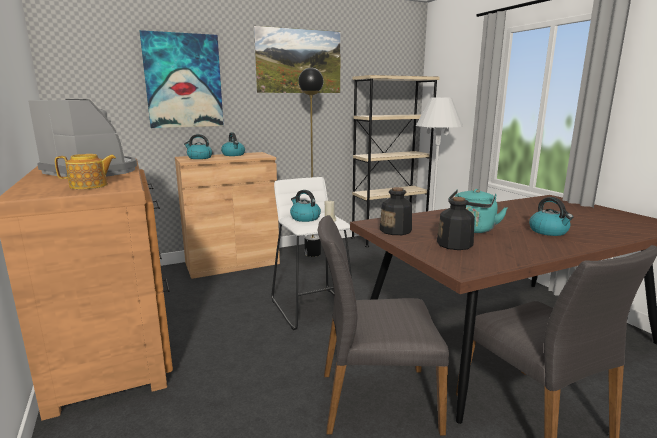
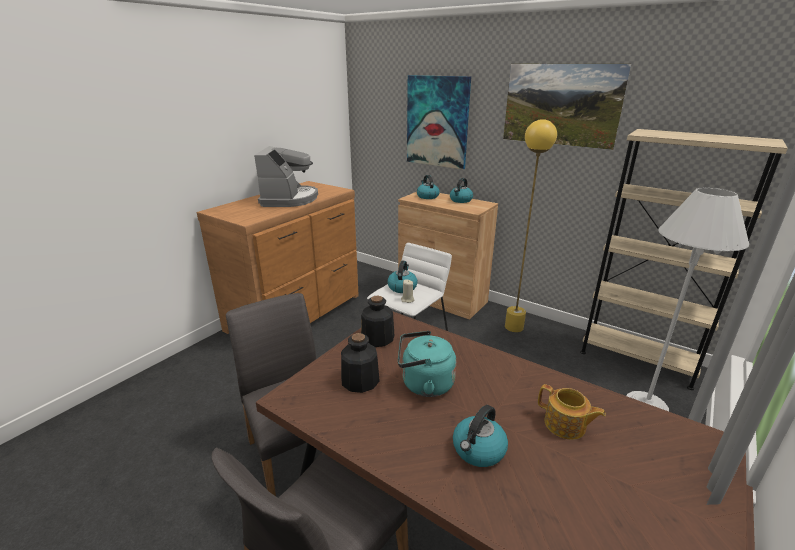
camera: 60 degrees right, 10 degrees up
(89, 186) = (246, 213): teapot -> teapot (565, 425)
(312, 254) = (514, 327): black floor lamp -> yellow floor lamp

